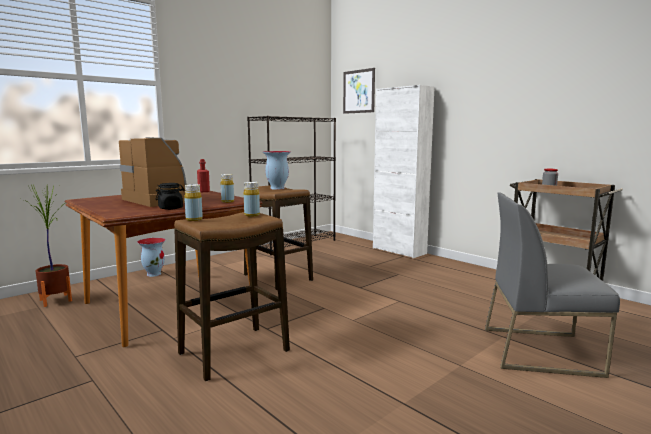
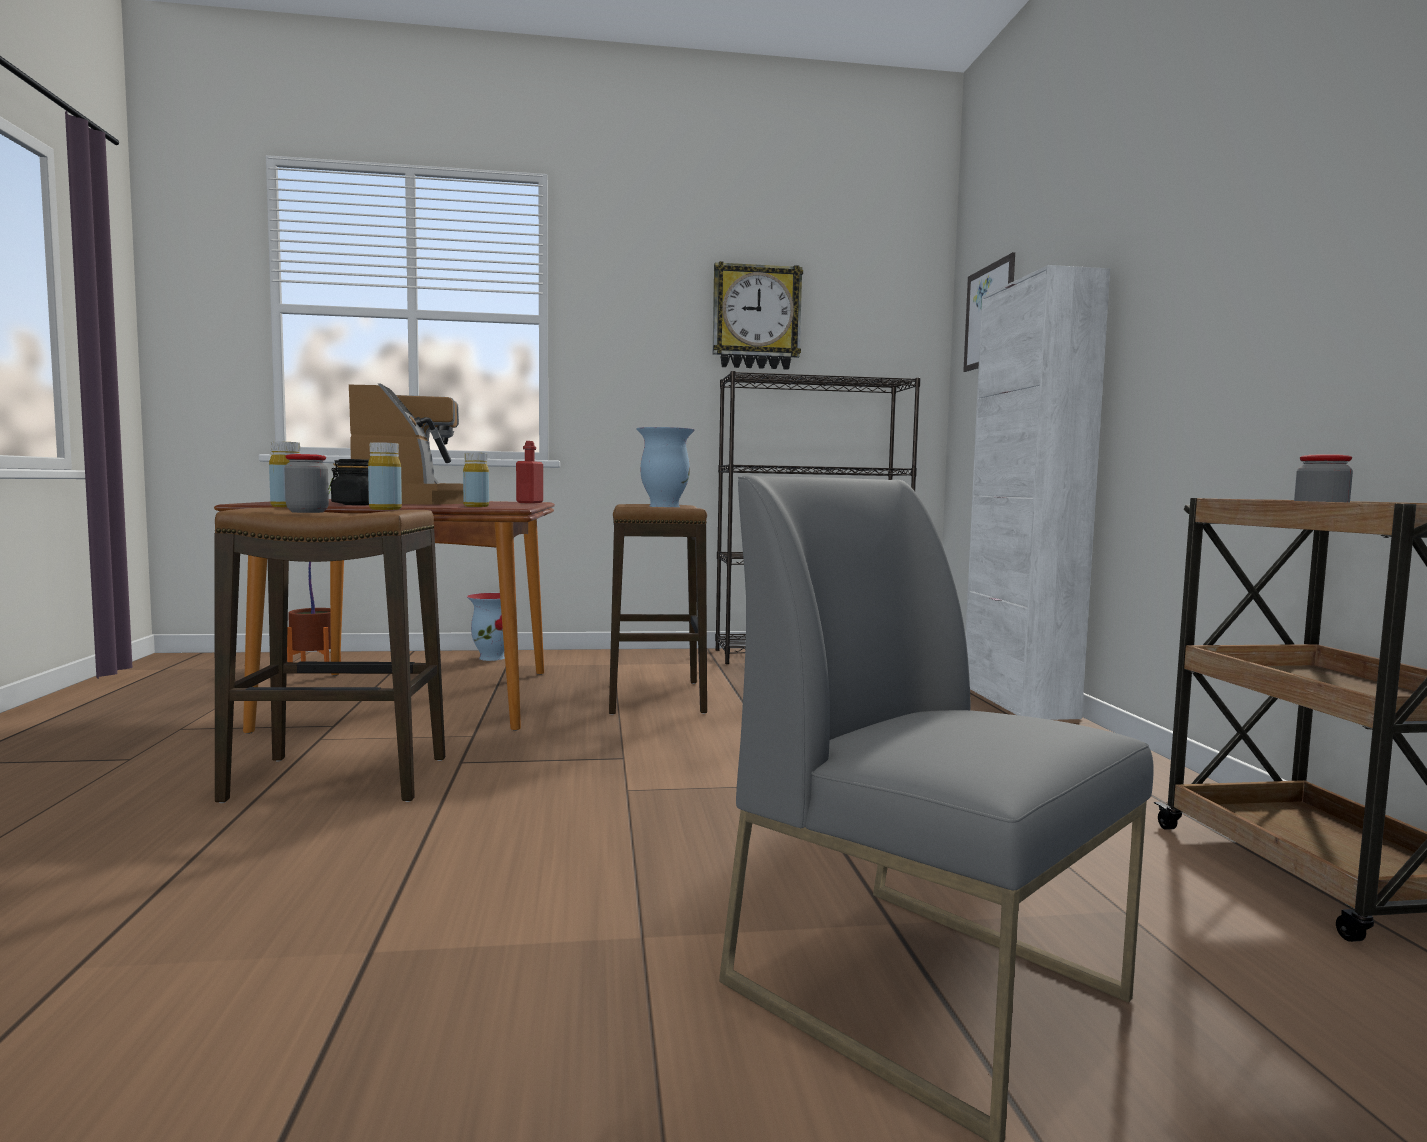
camera: 35 degrees right, 5 degrees down
(231, 223) = (307, 512): none -> jar
(258, 85) = (756, 317): none -> wall clock

